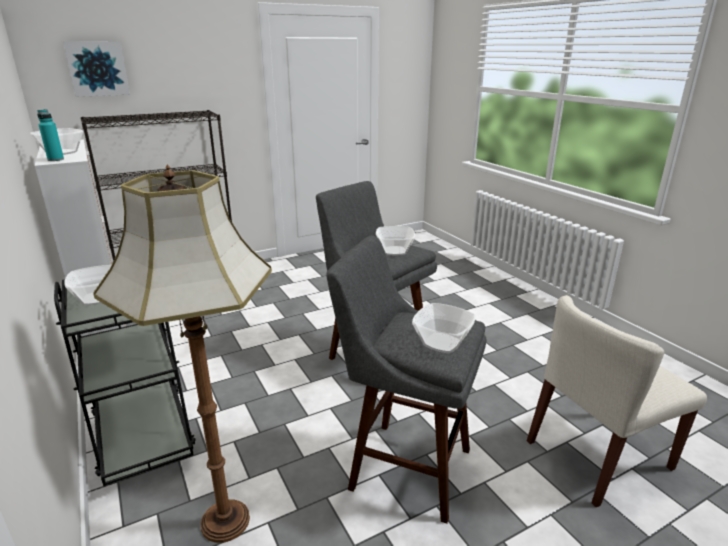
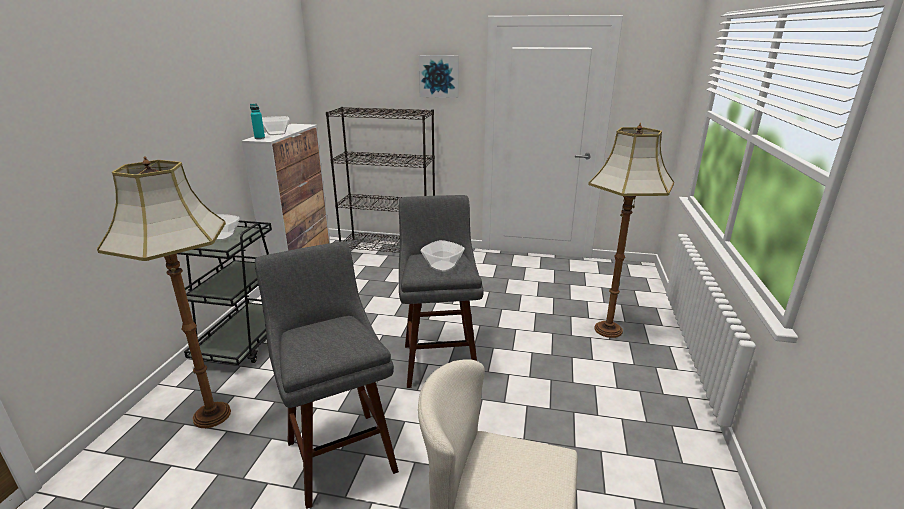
camera: 40 degrees right, 0 degrees up
(97, 68) = (356, 71): picture -> picture (439, 76)
(443, 343) = (319, 350): bowl -> none
(457, 283) = (609, 329): none -> floor lamp

